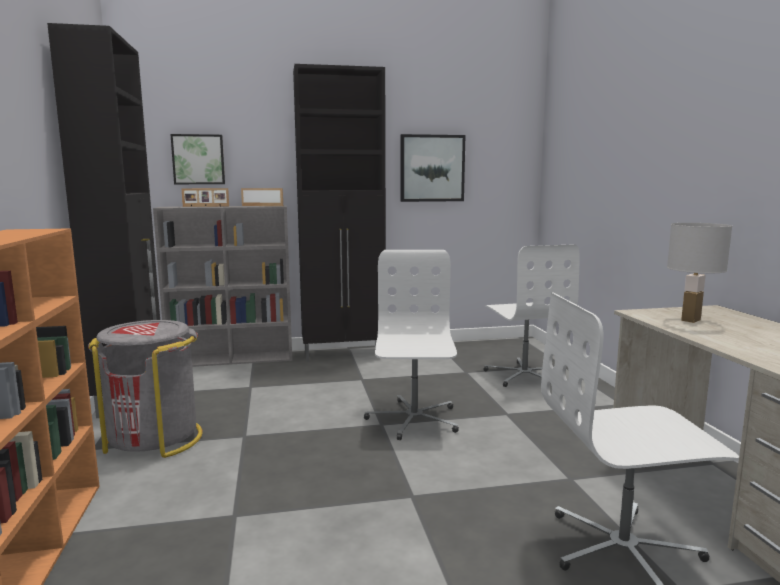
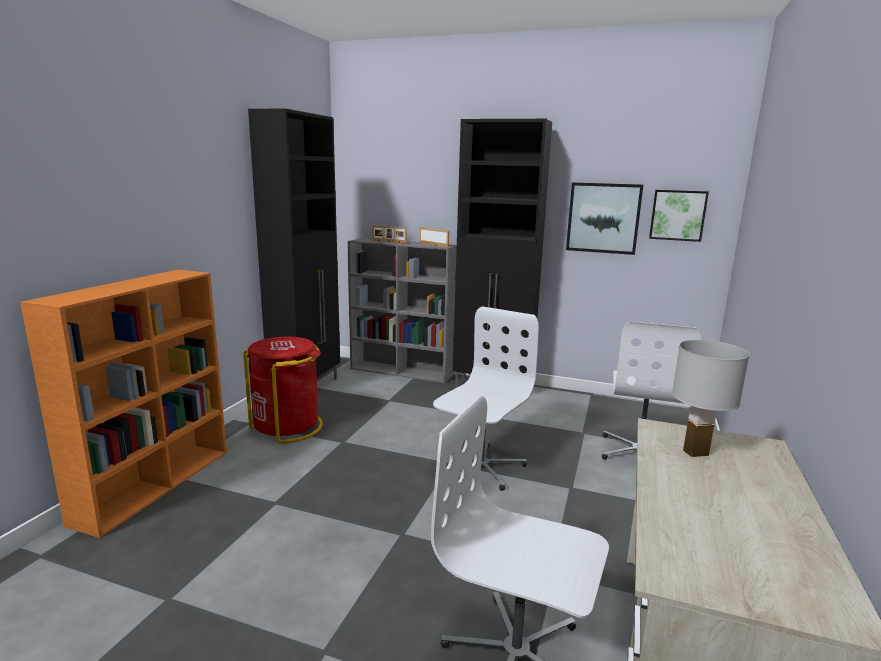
camera: 30 degrees right, 5 degrees up
(154, 439) = (287, 427): grey trash can -> red trash can
(198, 159) = (391, 200): picture -> picture (677, 215)

